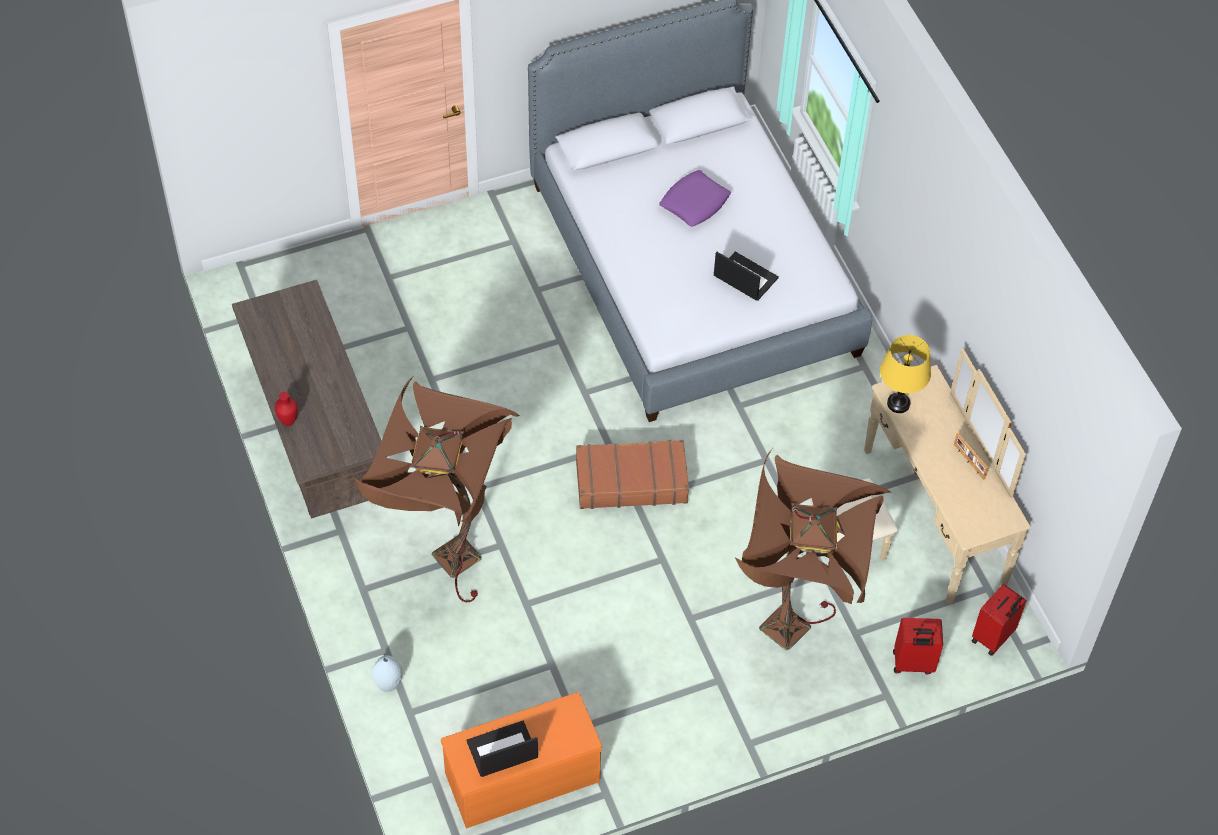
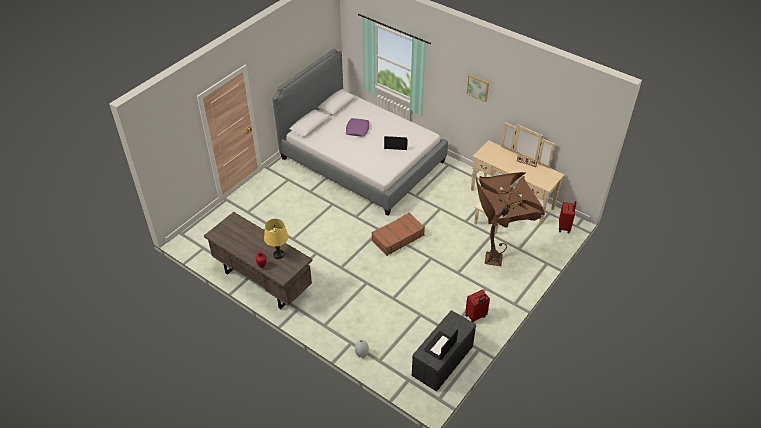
camera: 30 degrees left, 10 degrees down
(445, 562) = (350, 299): brown floor lamp -> none
(521, 779) = (442, 361): orange bench -> grey bench
(898, 403) = (487, 157): yellow table lamp -> yellow table lamp (278, 254)
(913, 664) = (546, 249): red suitcase -> red suitcase (476, 316)
(941, 245) = (478, 87): none -> picture

